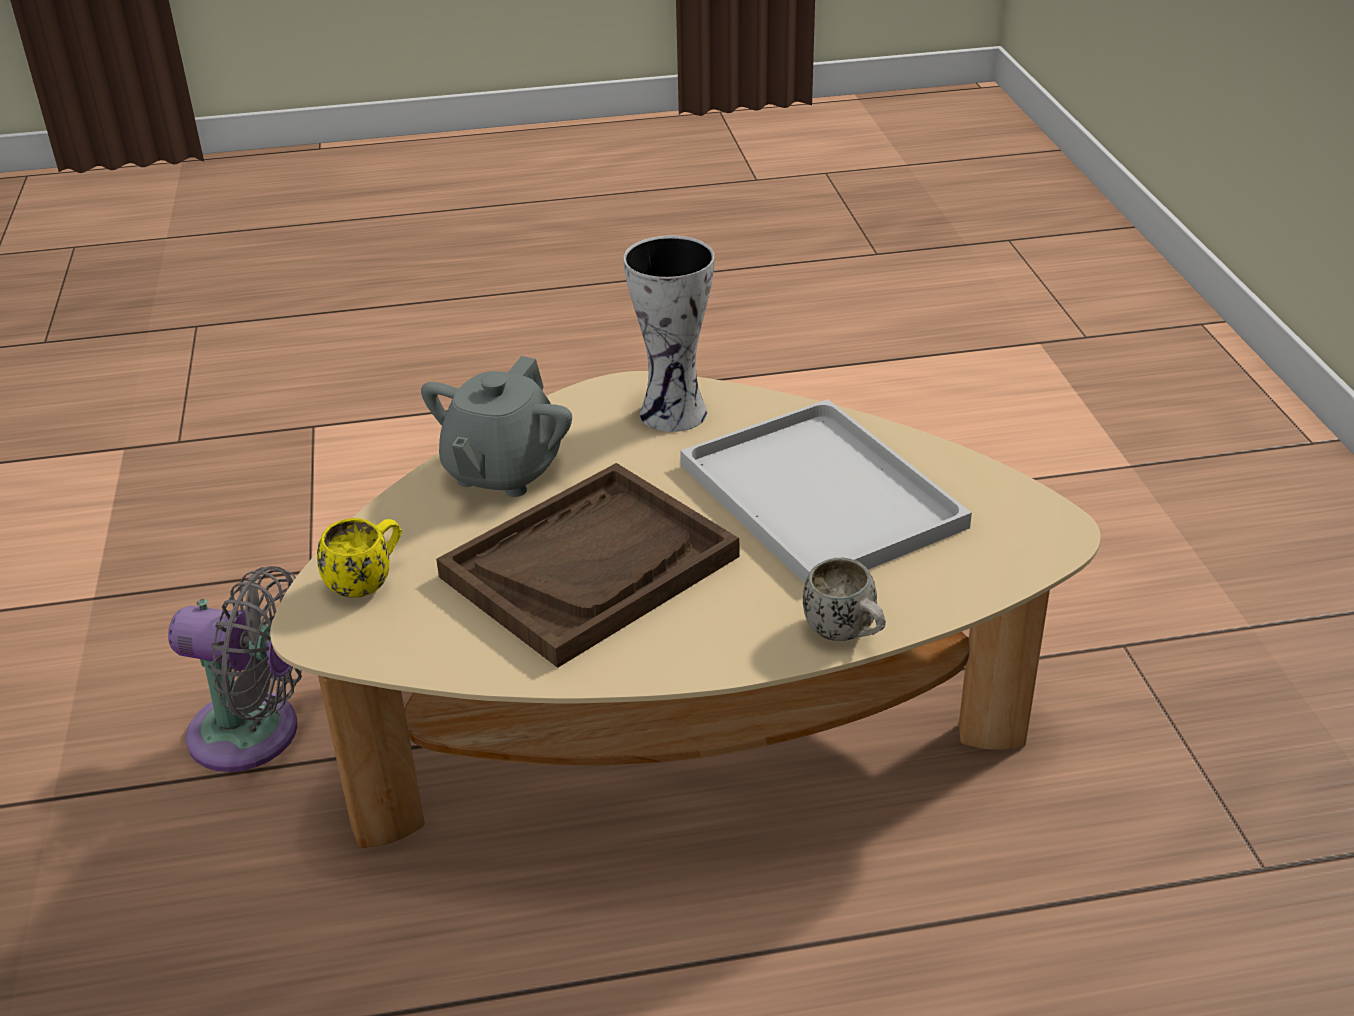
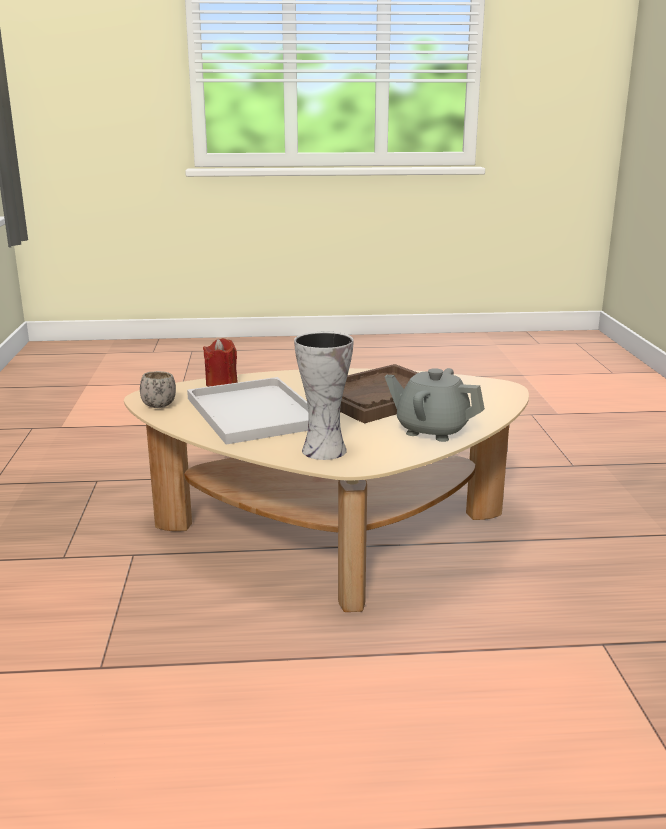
camera: 175 degrees left, 15 degrees down
(255, 734) = (576, 552): grey fan -> none
(368, 581) = (489, 398): yellow mug -> none
(502, 471) = (432, 430): grey teapot -> grey teapot turned 90 degrees counterclockwise
(847, 635) = (270, 375): white mug -> white mug (156, 404)
(936, 589) = (221, 384): none -> red candle

